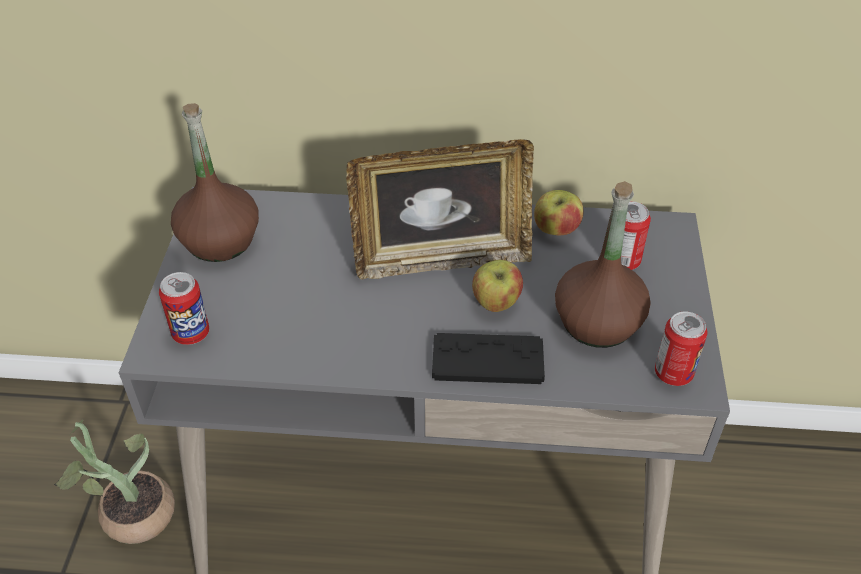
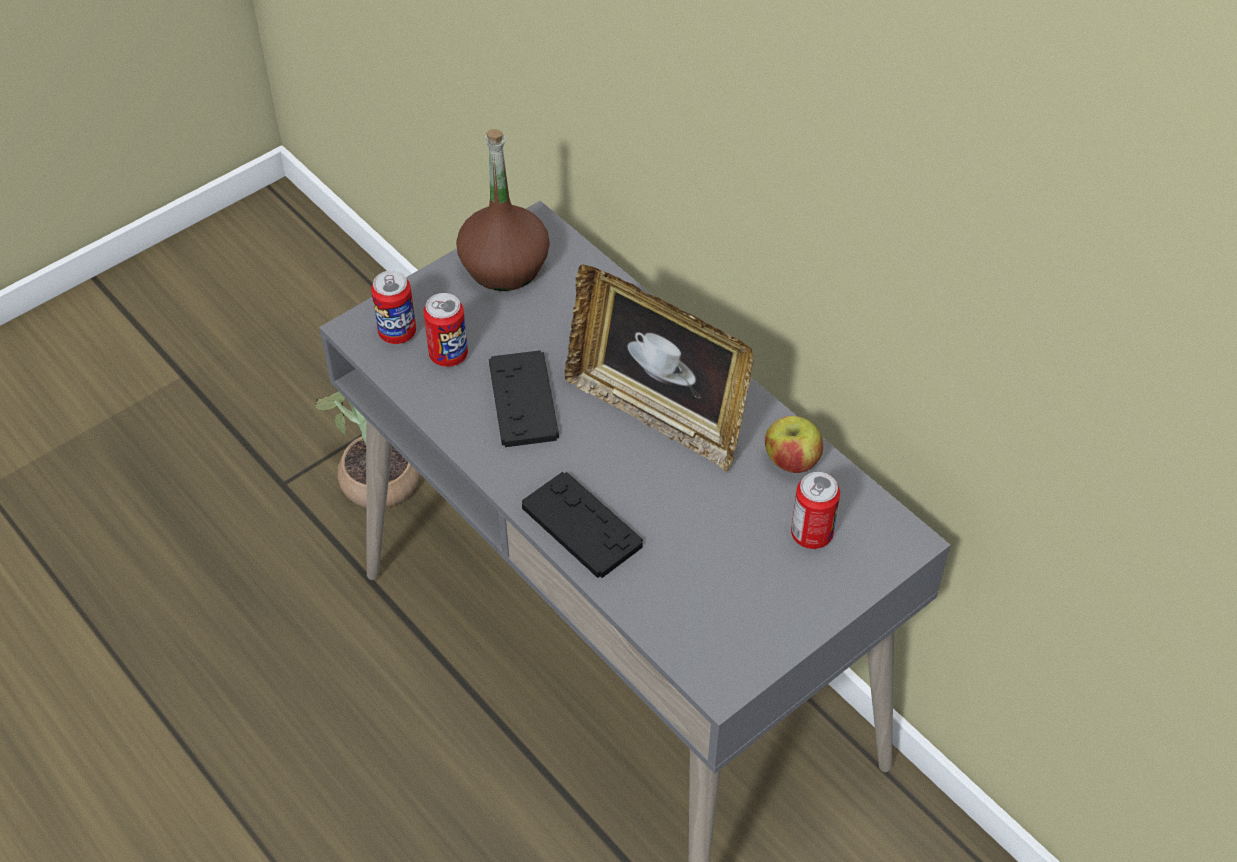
camera: 45 degrees right, 5 degrees up
(343, 312) = (523, 400): none -> black game controller
(496, 302) = (652, 485): apple -> none
(597, 323) = (712, 568): brown bottle -> none
(673, 373) = (715, 658): can -> can (448, 355)

